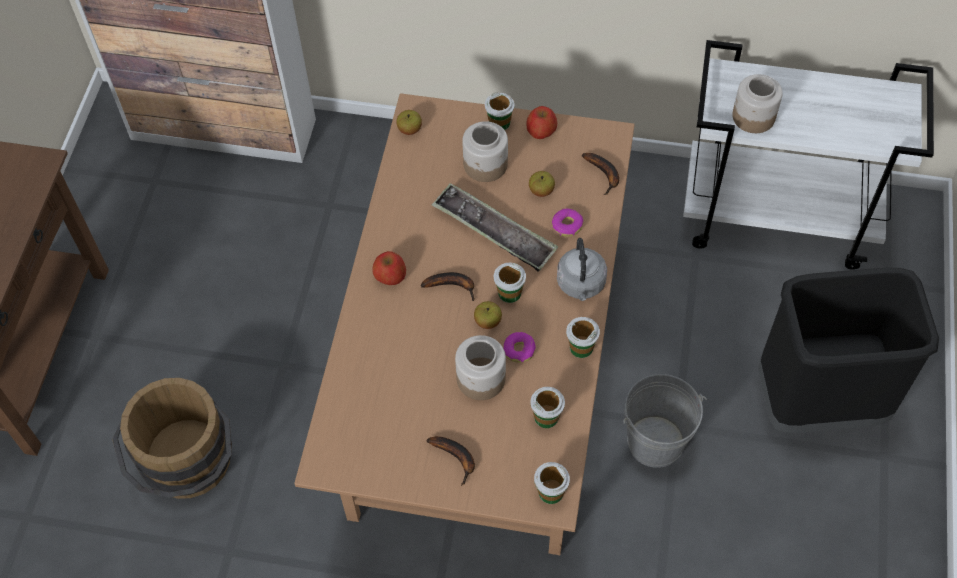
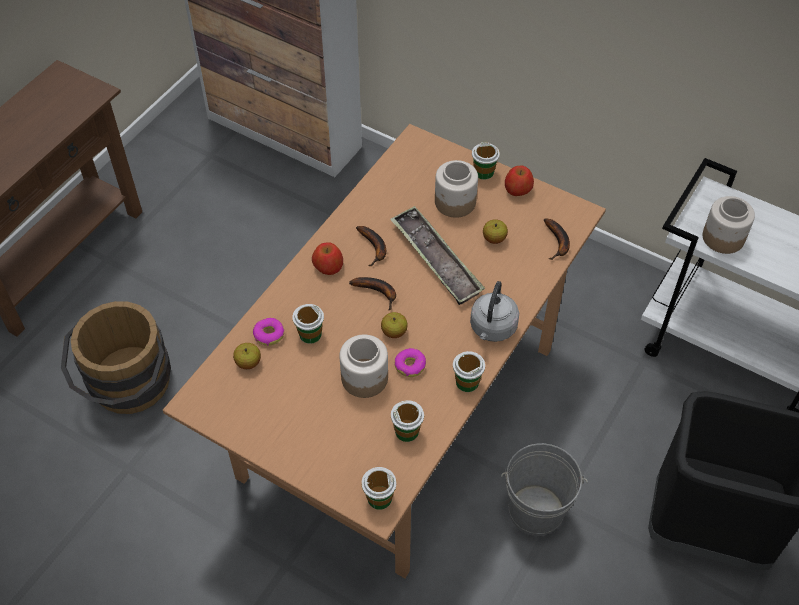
camera: 20 degrees right, 5 degrees down
(409, 129) = (403, 154): apple -> apple (248, 363)
(456, 458) = (310, 438): banana -> banana (374, 248)
(509, 293) = (425, 314): cup -> cup (310, 334)
(567, 225) = (503, 274): donut -> donut (269, 334)

